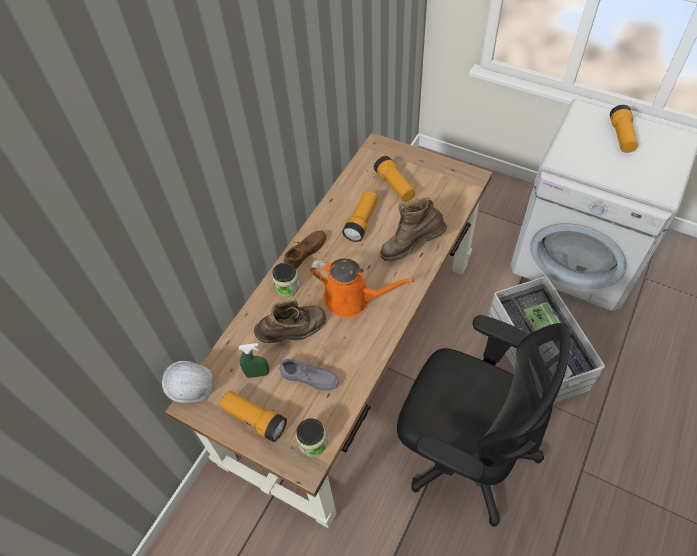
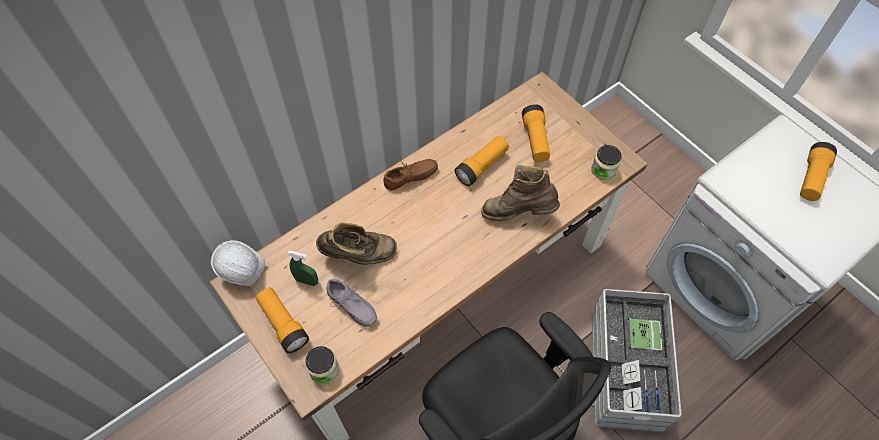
camera: 20 degrees right, 5 degrees up
(287, 286) = (376, 205): jar -> jar (603, 170)
(352, 299) = (432, 243): orange watering can -> none

